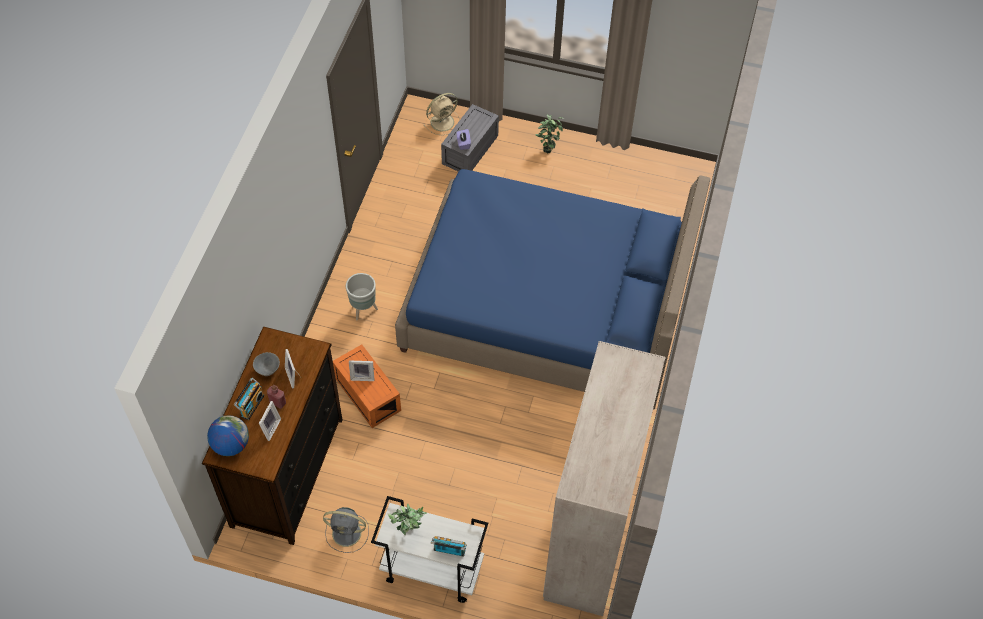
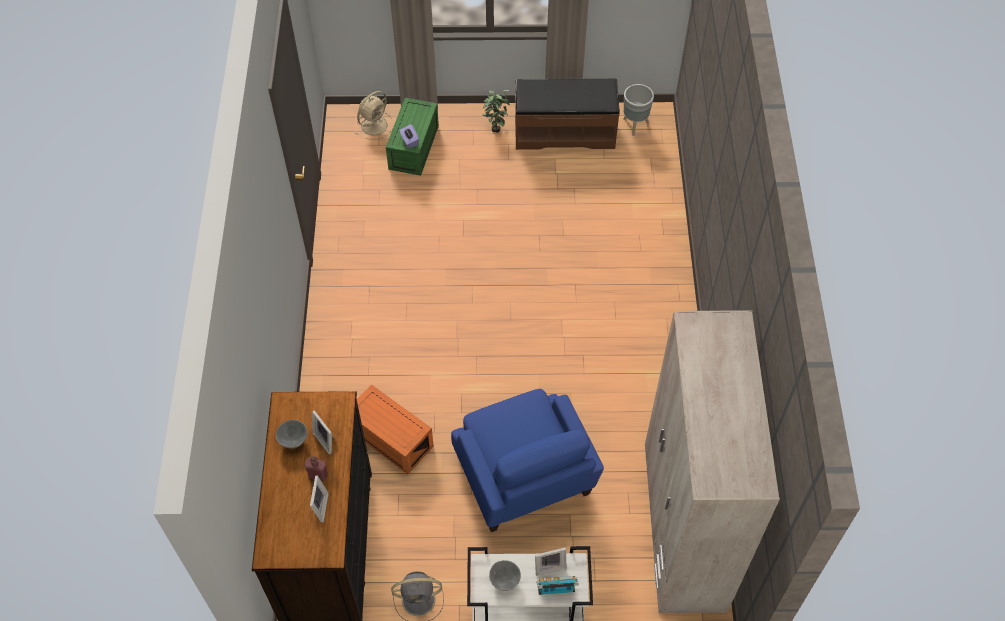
camera: 15 degrees left, 0 degrees up
(231, 445) = (279, 539): globe -> none
(251, 405) = (288, 486): radio -> none
(362, 376) = (384, 419): picture frame -> picture frame (549, 566)
(363, 310) = (354, 346): grey planter -> grey planter (634, 125)
(409, 531) = (504, 581): potted plant -> grey bowl
(468, 458) = (524, 479): none -> blue armchair
(470, 150) = (414, 148): grey storage box -> green storage box
(547, 307) = (552, 294): blue bed -> none
(607, 166) = (564, 132): none -> brown bench

